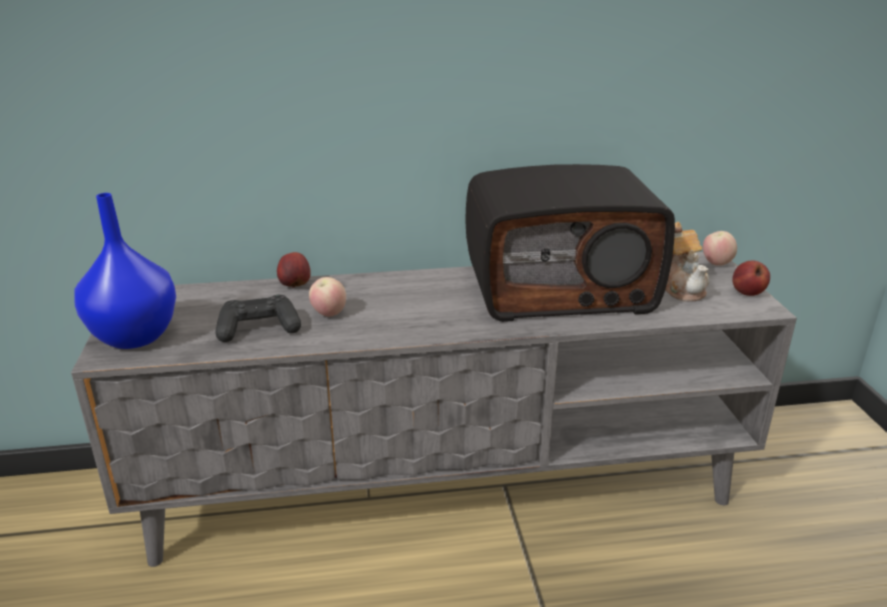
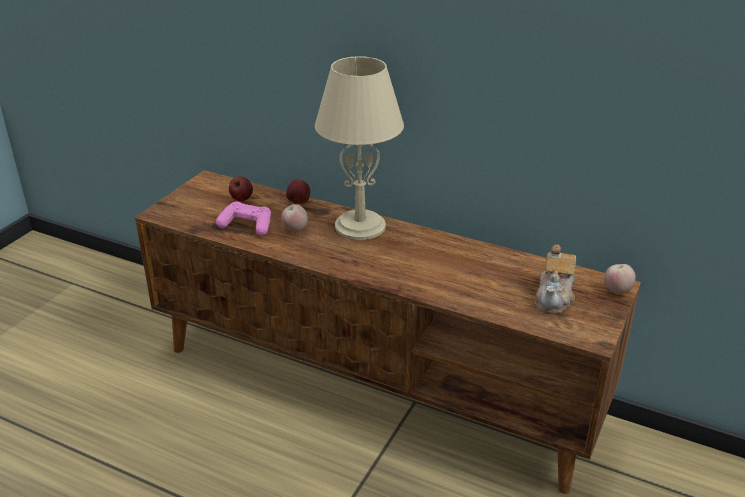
camera: 35 degrees right, 5 degrees up
(135, 337) = (181, 207): blue vase -> none
(259, 329) = (247, 225): black game controller -> pink game controller
(401, 286) = (360, 226): none -> beige table lamp
(445, 487) = (374, 384): grey tv stand -> brown tv stand
(559, 288) = (463, 266): radio -> none
(747, 293) = (601, 324): apple -> apple (241, 199)

